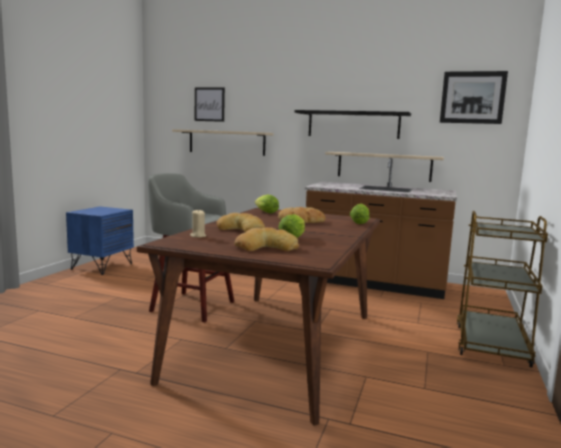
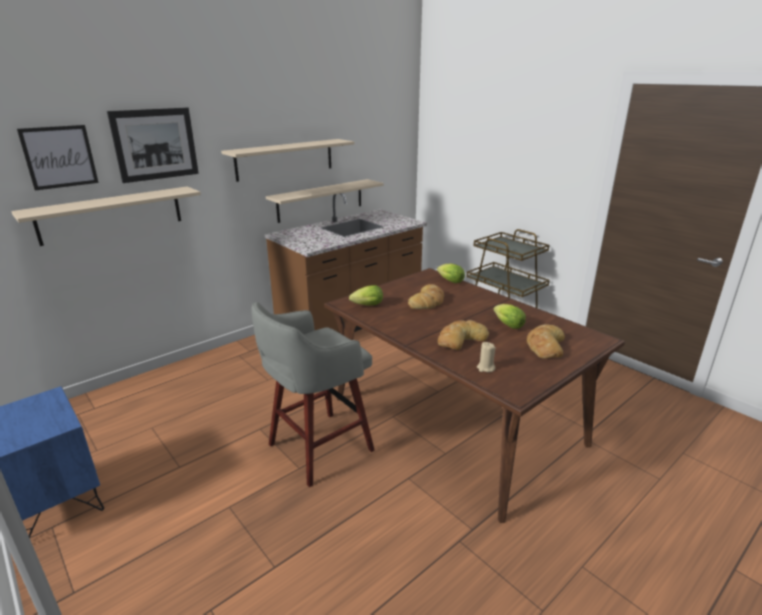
camera: 60 degrees left, 15 degrees up
(353, 125) = (285, 159): black shelf -> beige shelf
(472, 97) = (383, 117): picture -> picture (155, 144)

